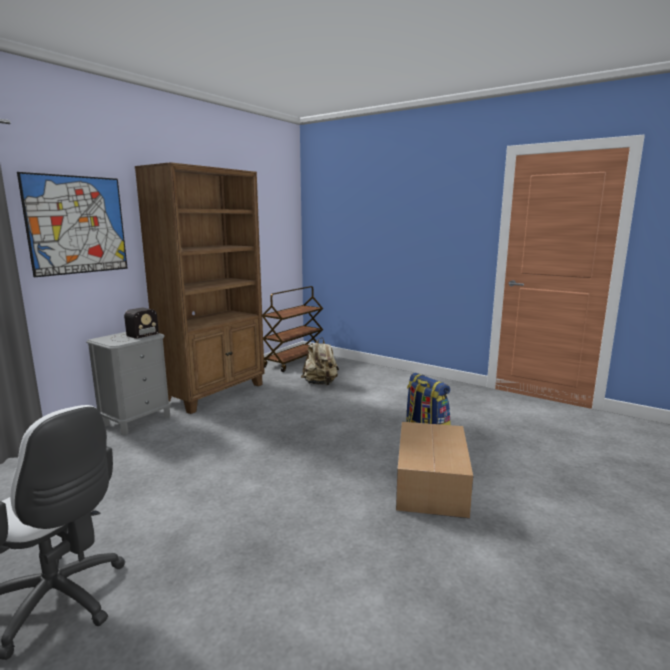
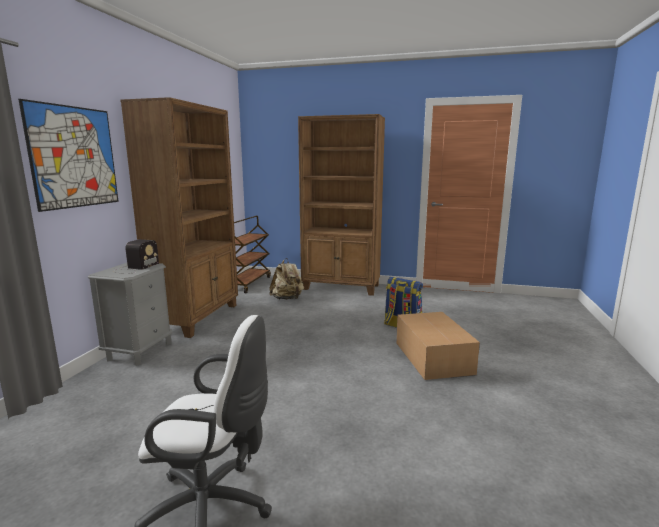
camera: 20 degrees left, 0 degrees up
(392, 377) = (341, 287): none -> brown bookcase

